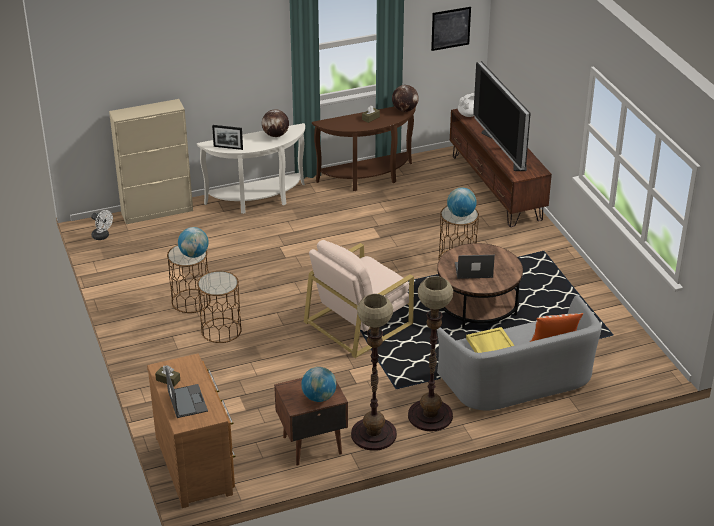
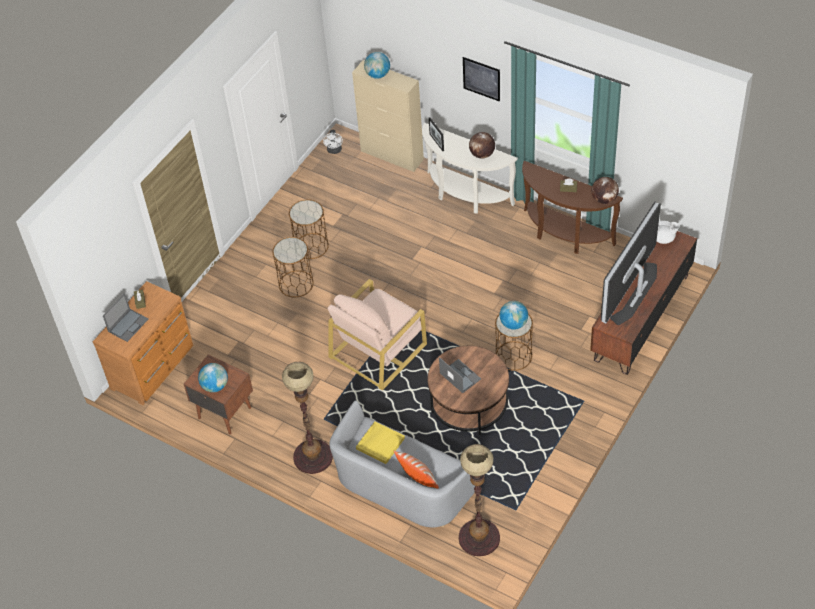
camera: 55 degrees right, 15 degrees up
(194, 254) = (308, 216): globe -> globe (378, 75)
(359, 322) = (378, 350): beige armchair -> beige armchair turned 60 degrees counterclockwise
(373, 434) = (264, 438): floor lamp -> floor lamp (479, 538)
(450, 28) = (675, 154): picture -> picture (481, 78)

